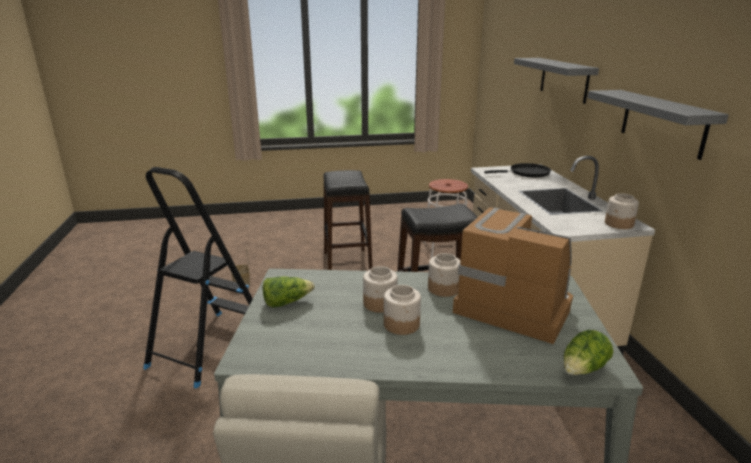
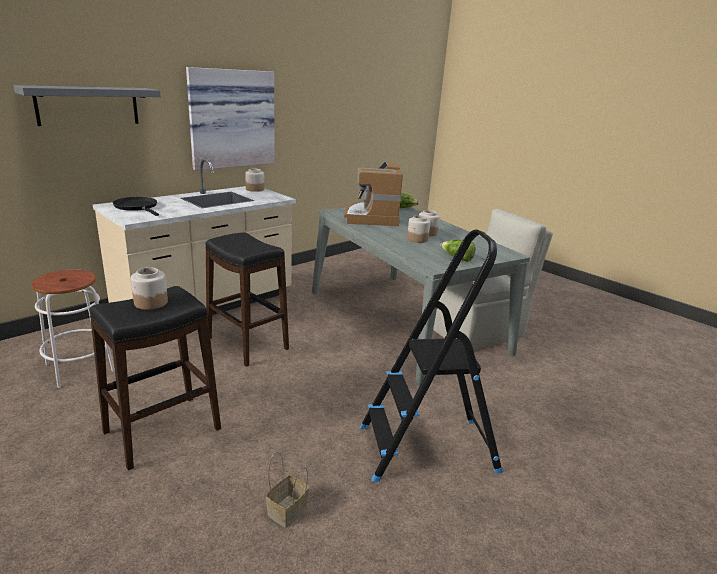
camera: 125 degrees left, 0 degrees up
(444, 288) = (377, 229): jar -> jar (151, 302)
(662, 122) = (231, 119): grey shelf -> picture

